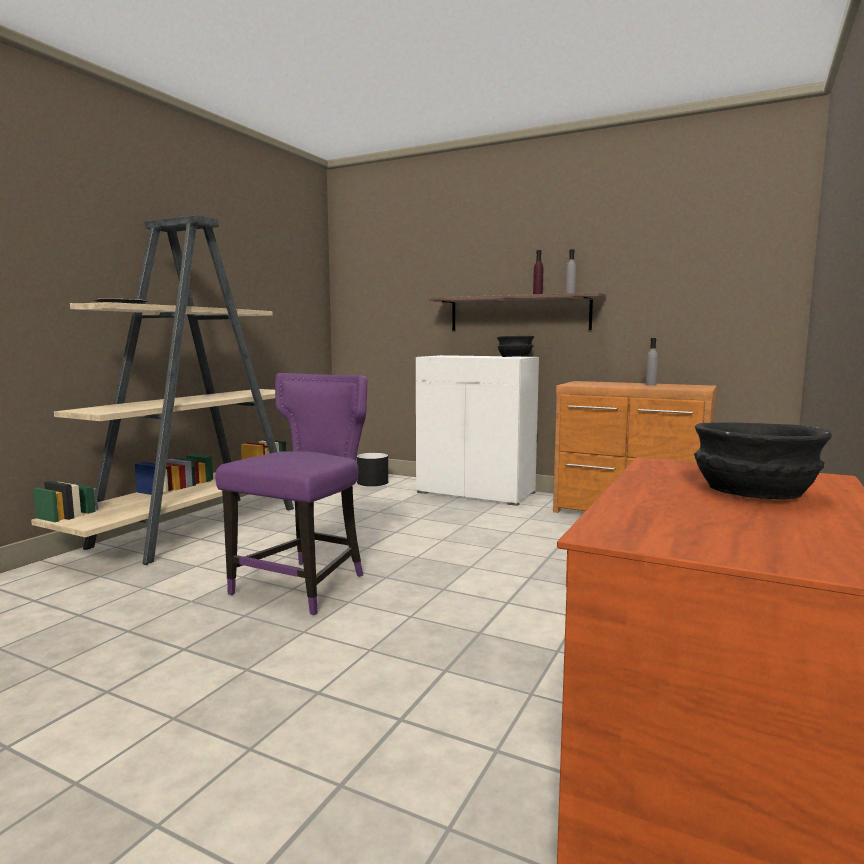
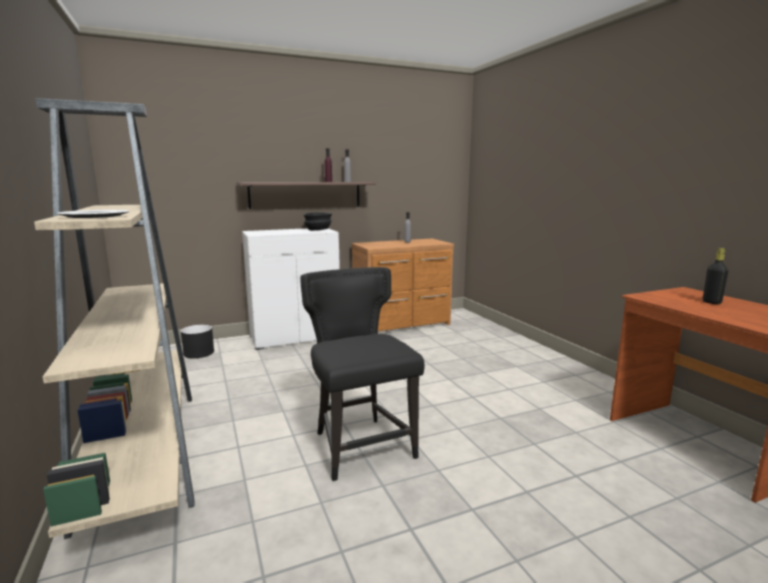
camera: 50 degrees left, 5 degrees up
(304, 585) = (361, 445): purple chair -> black chair
(752, 492) = (711, 302): black bowl -> black bottle

